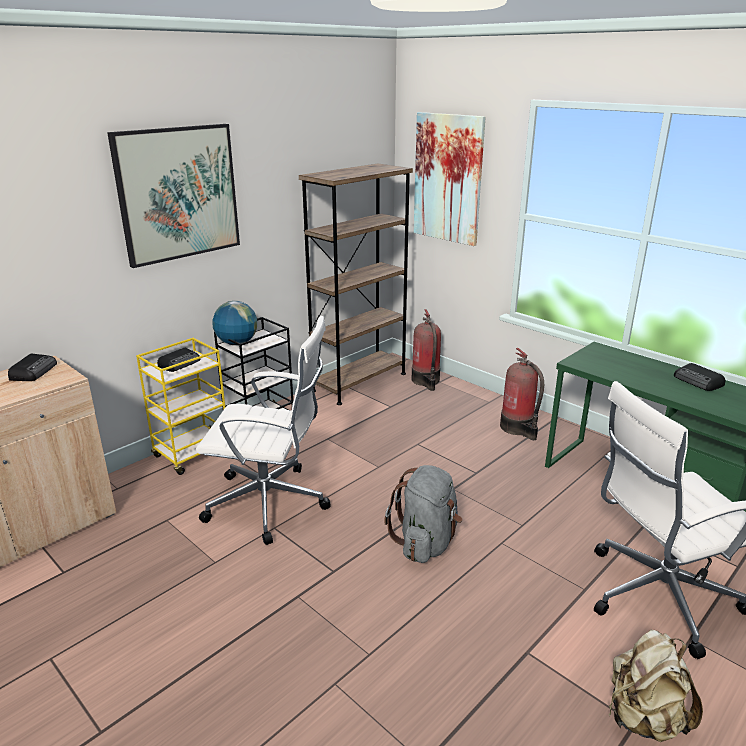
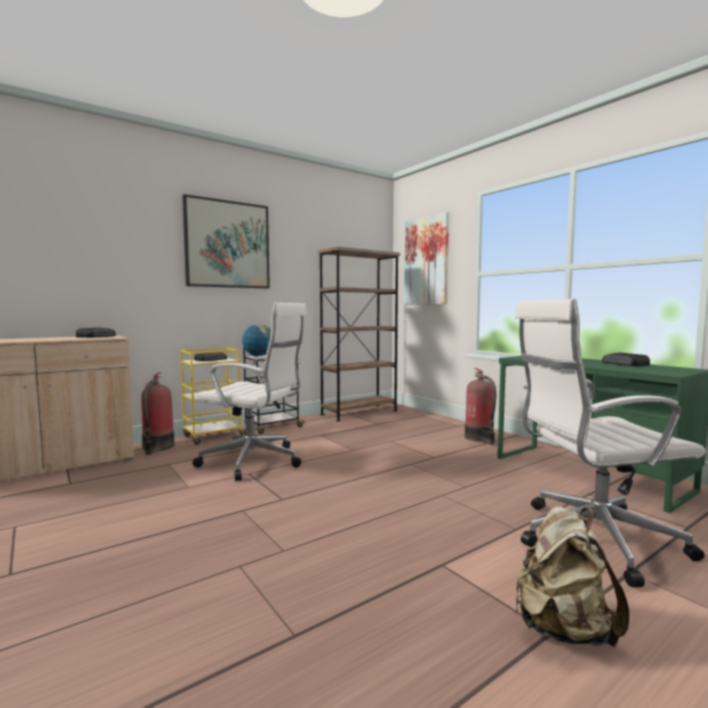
camera: 10 degrees right, 20 degrees down
(426, 381) = (412, 414): fire extinguisher -> fire extinguisher (157, 447)
(426, 542) = (372, 490): grey backpack -> none

